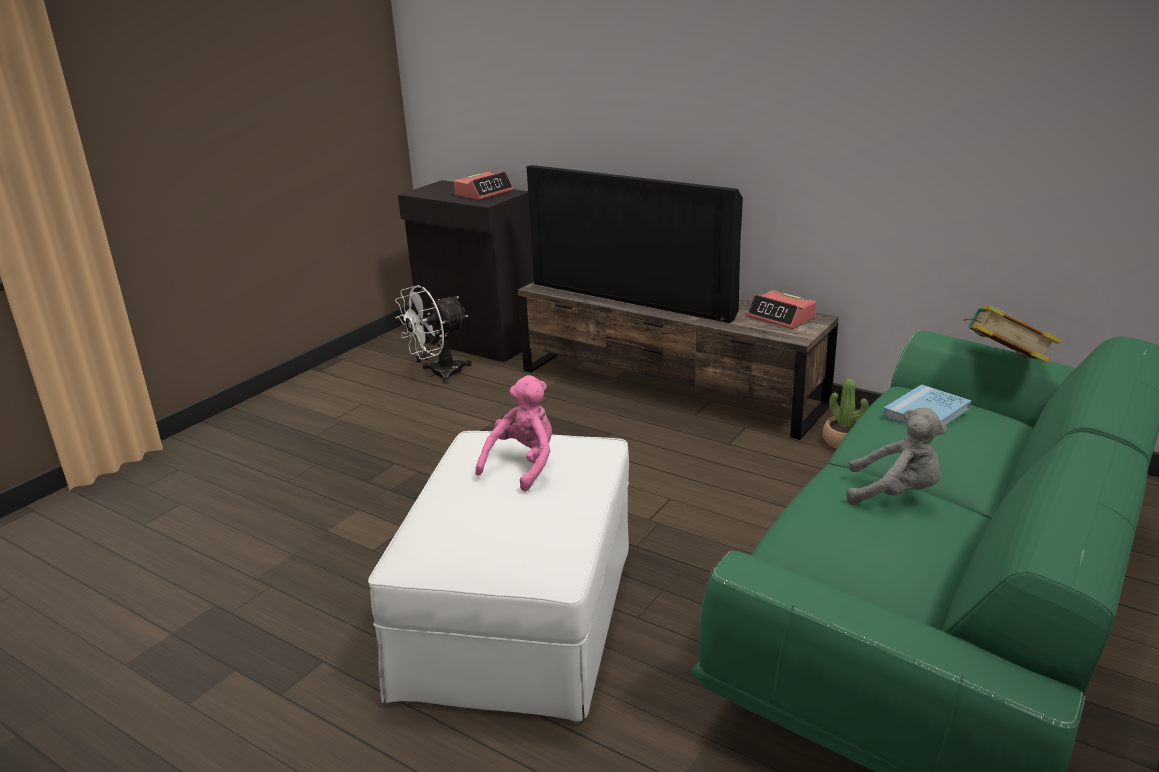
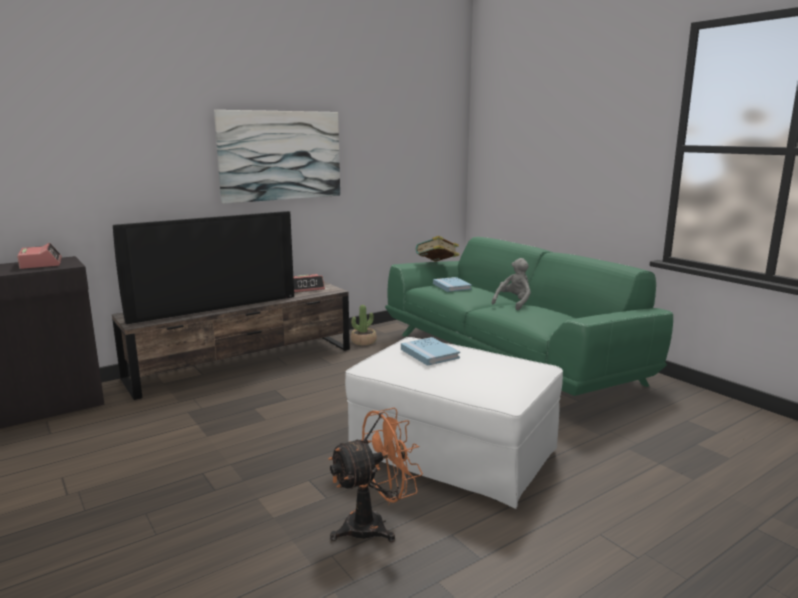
camera: 70 degrees left, 10 degrees down
(329, 598) = (374, 525): none -> orange fan
(438, 374) = (73, 433): white fan -> none
(523, 465) = (429, 353): pink plush toy -> blue book
(790, 93) = (280, 155): none -> picture

